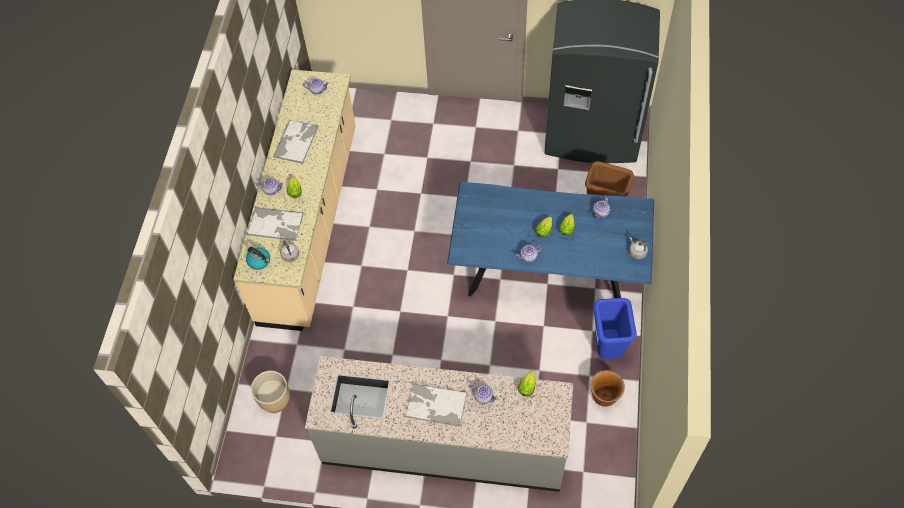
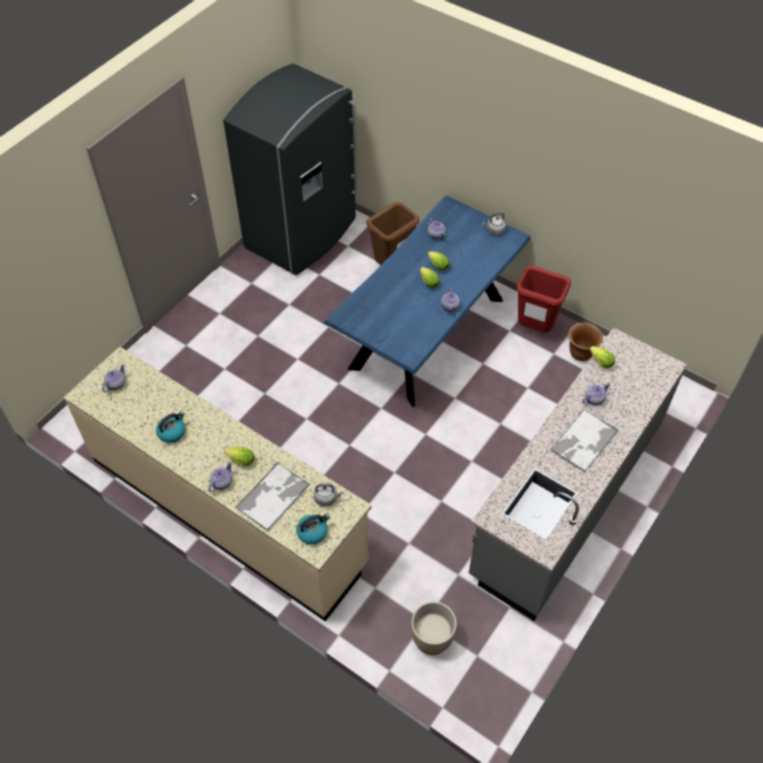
camera: 65 degrees left, 5 degrees down
(296, 141) = (172, 432): tray -> kettle
(607, 349) = (534, 328): blue trash can -> red trash can

